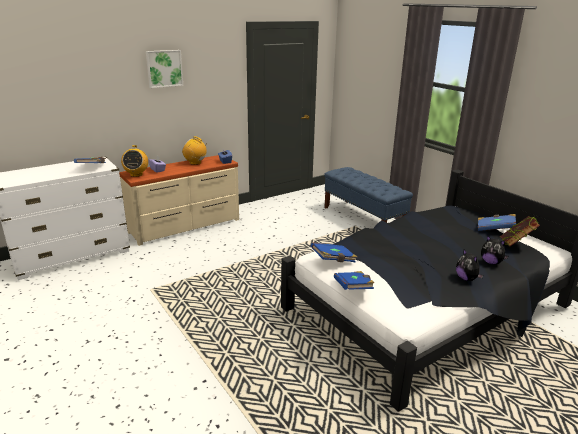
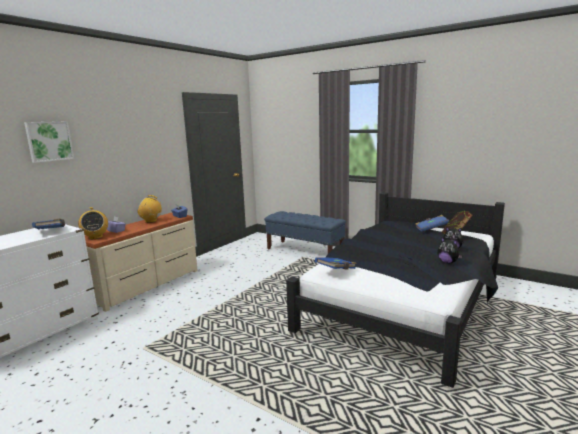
camera: 20 degrees left, 10 degrees down
(164, 68) = (113, 132): picture -> picture (49, 141)
(353, 288) = (372, 287): blue book -> none

